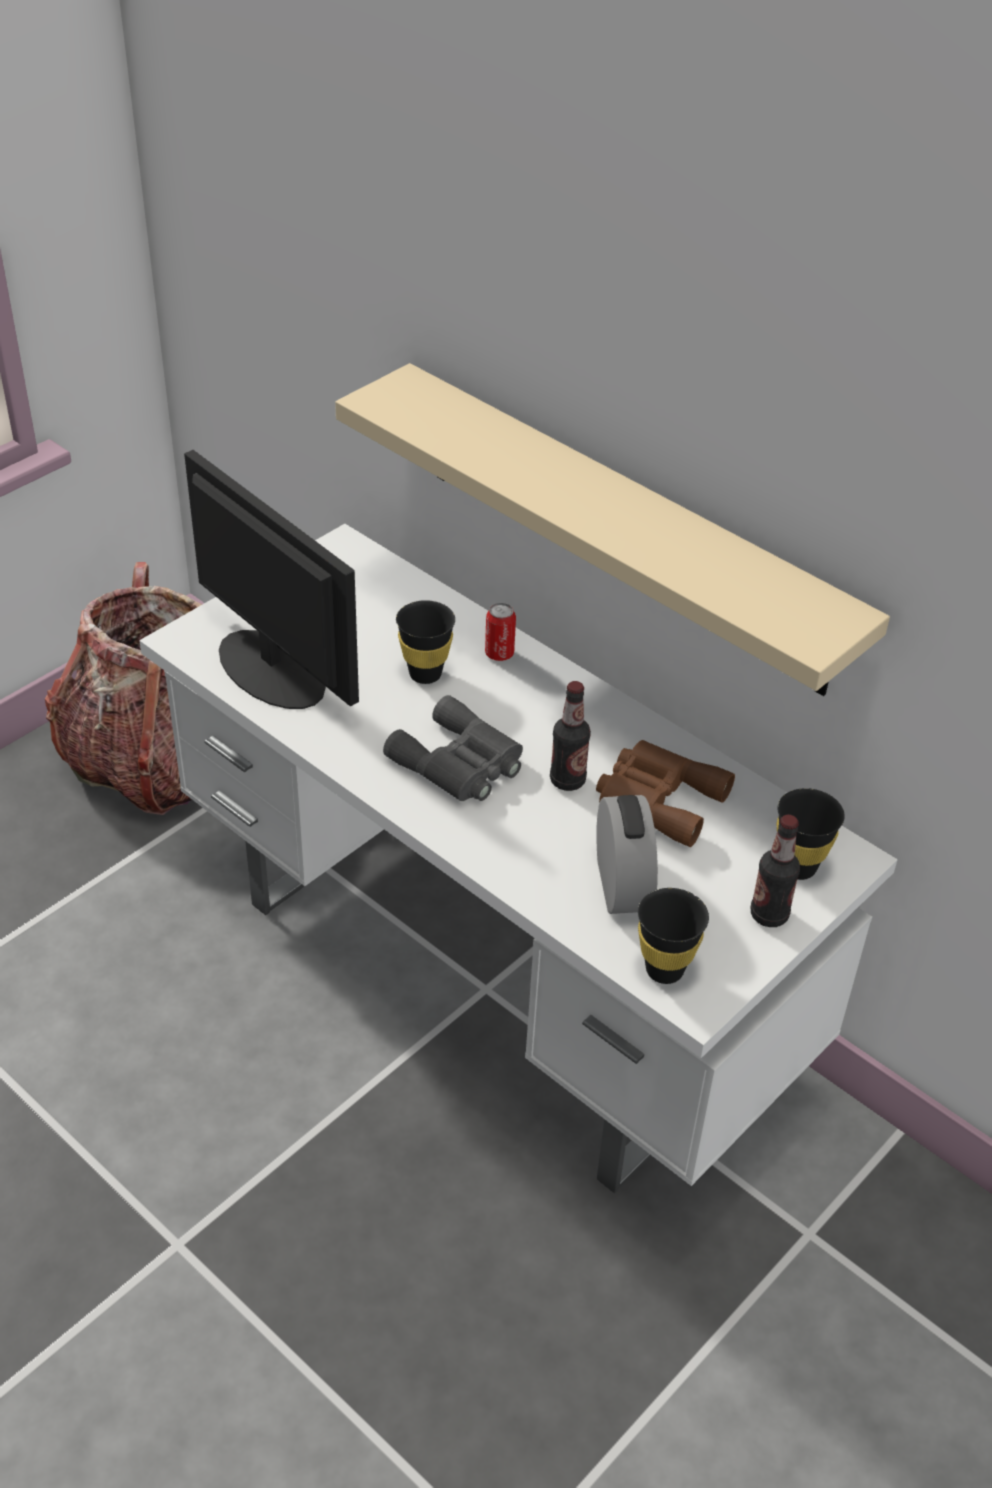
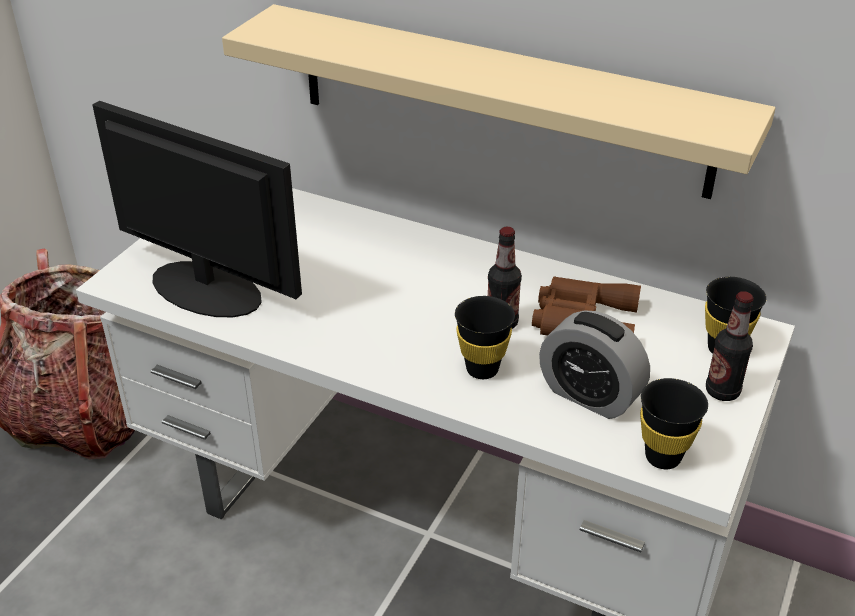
camera: 15 degrees left, 5 degrees down
(425, 674) = (343, 266): black cup -> black cup (482, 369)
(460, 764) = (404, 329): grey binoculars -> none
(499, 653) = (398, 239): can -> none
(622, 884) = (590, 395): alarm clock -> alarm clock turned 150 degrees clockwise

